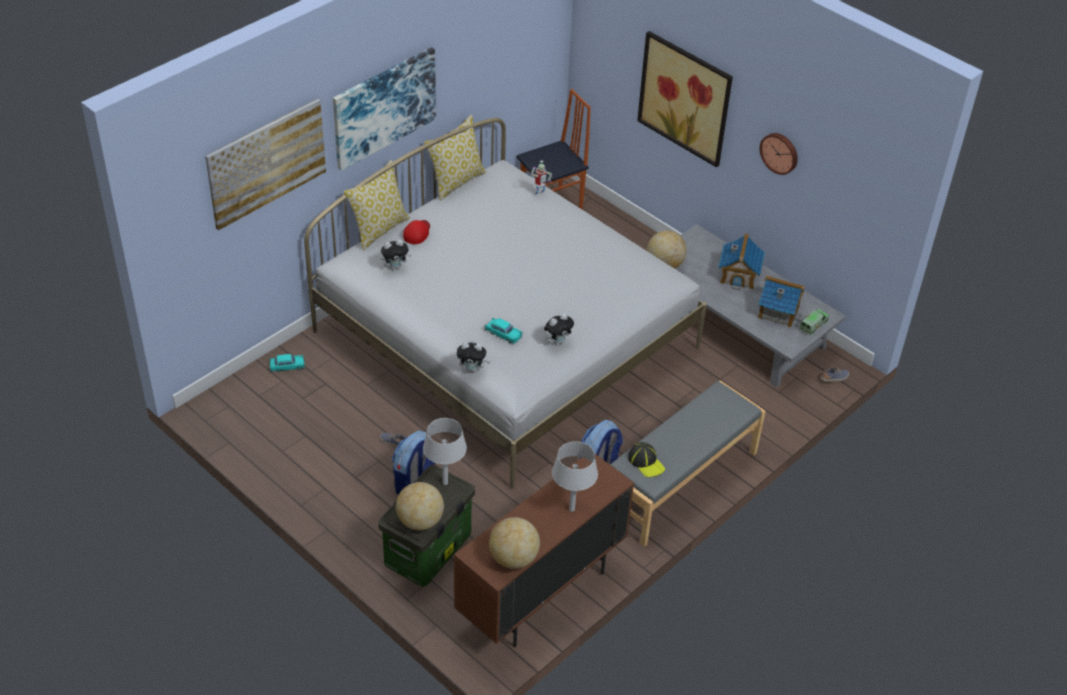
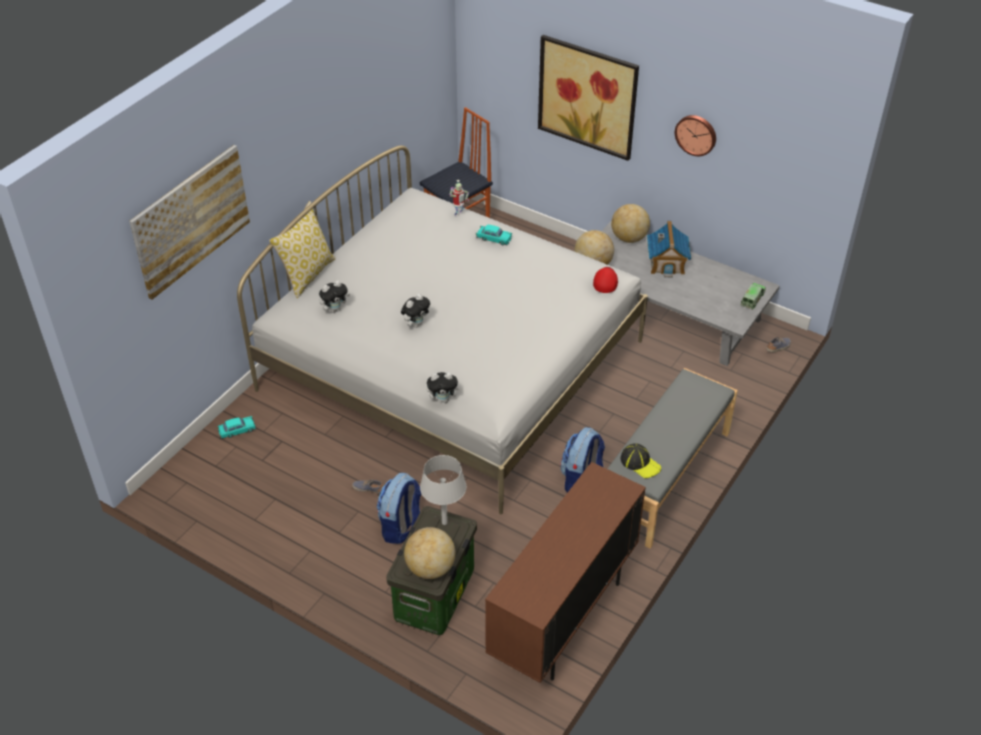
camera: 10 degrees left, 0 degrees up
(384, 107) = (297, 147): picture -> none
(417, 233) = (347, 272): red cap -> red cap (605, 281)
(456, 181) = (371, 215): pillow -> none
(503, 334) = (464, 358): turquoise toy car -> turquoise toy car (494, 238)
(513, 558) = (548, 591): globe -> globe (629, 238)
(557, 342) = (521, 357): plush toy -> plush toy (416, 324)
(572, 509) = (592, 526): grey table lamp -> none
(778, 311) = (715, 291): toy house -> none

